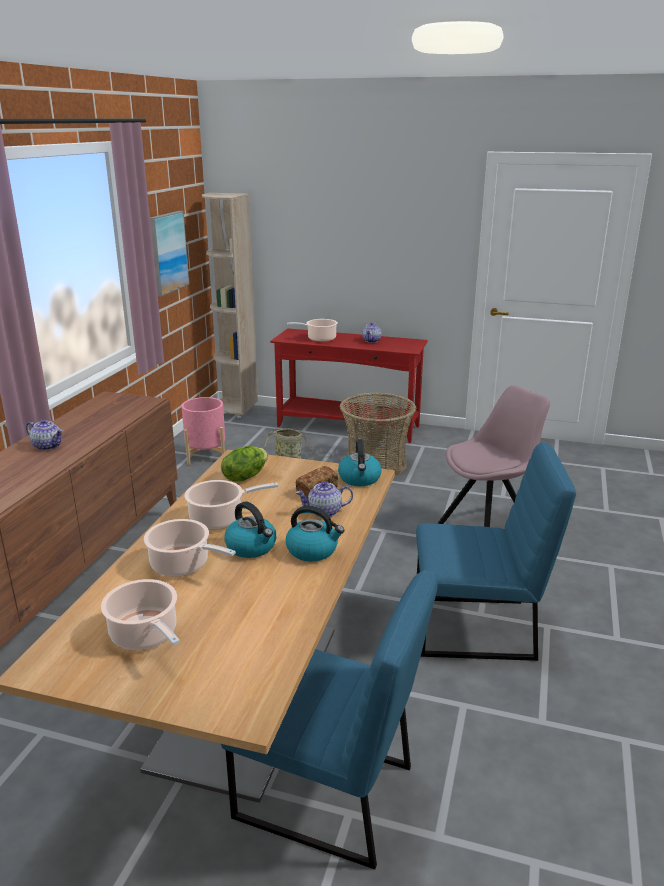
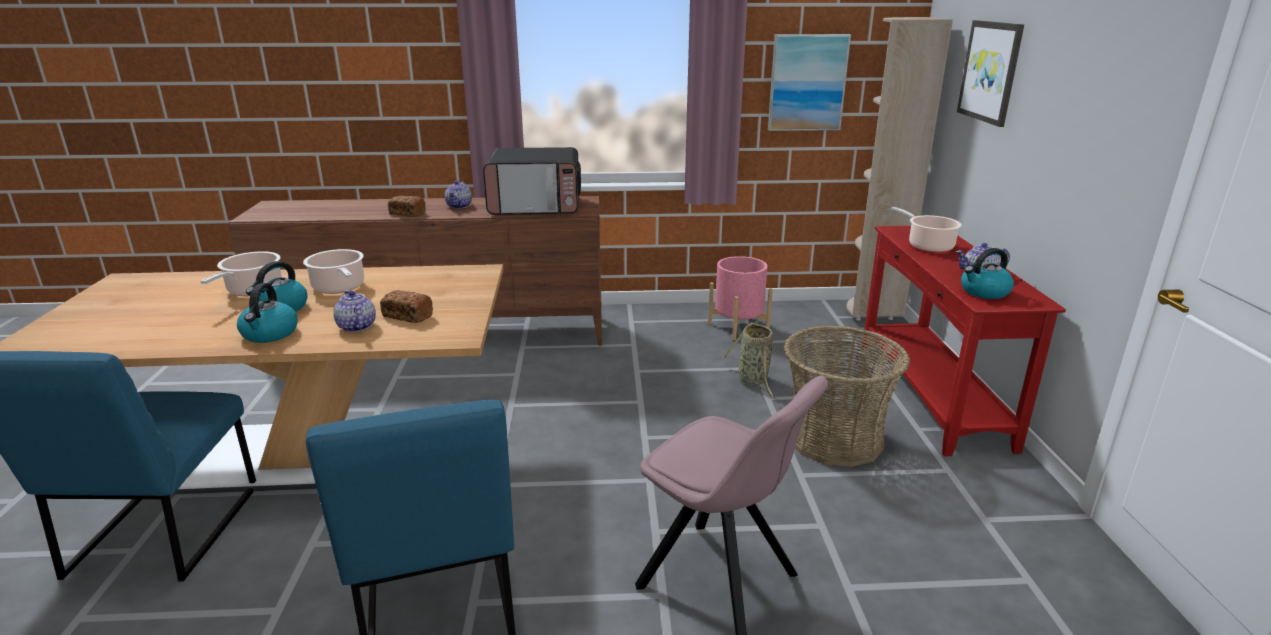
camera: 70 degrees right, 0 degrees up
(38, 471) = (407, 213): none -> bread
(103, 416) = (536, 207): none -> microwave
(145, 635) = (145, 299): cooking pot -> none
(245, 476) = (436, 281): lettuce -> none
(304, 225) = (990, 71): none -> picture
(360, 479) = (445, 332): kettle -> kettle (984, 292)

